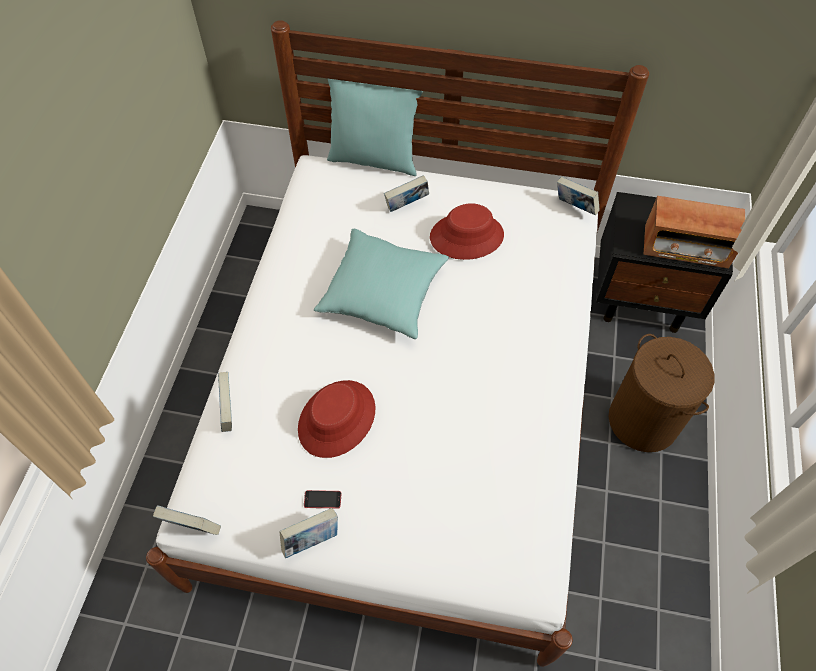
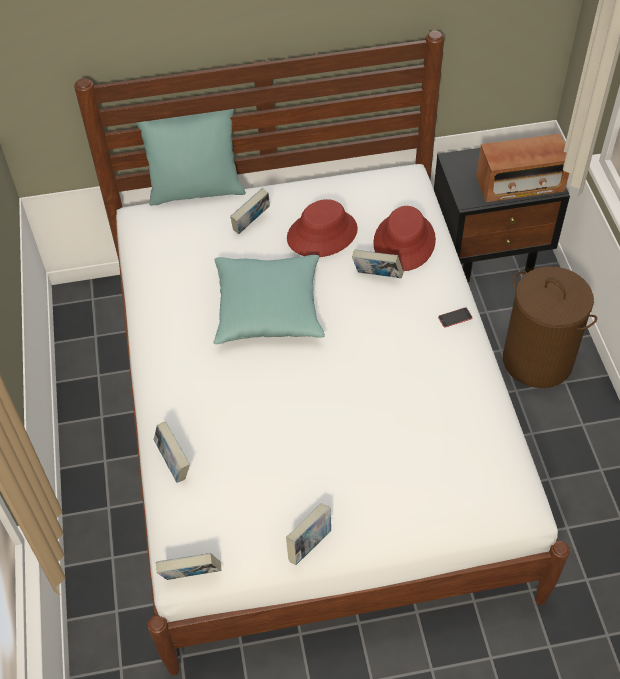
camera: 20 degrees left, 5 degrees down
(322, 499) = (302, 506): phone -> phone (455, 317)
(337, 419) = (281, 433): red hat -> red hat (404, 242)
(574, 208) = (408, 178): book -> book (377, 276)

